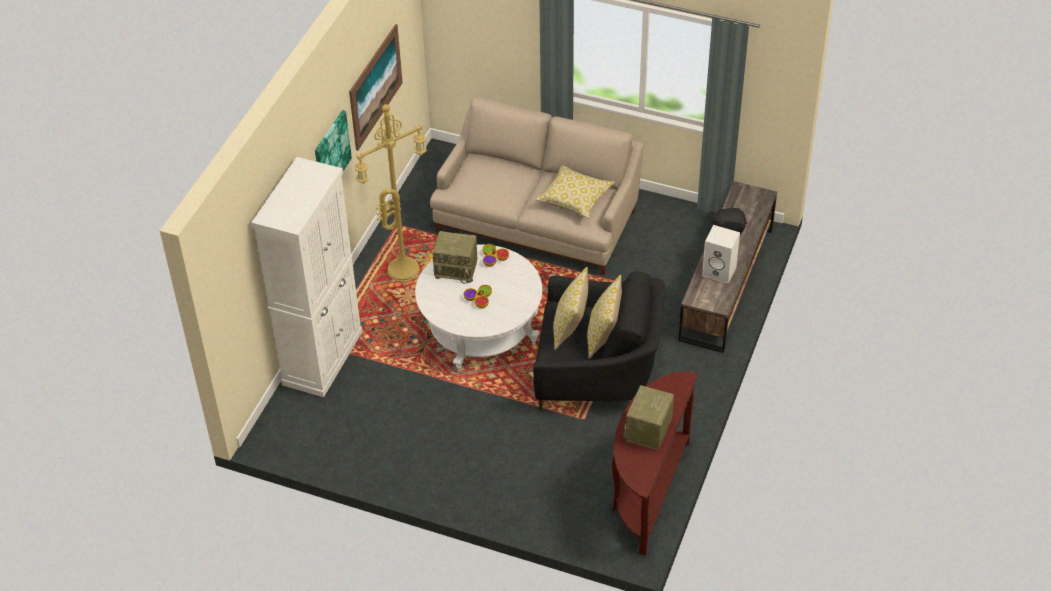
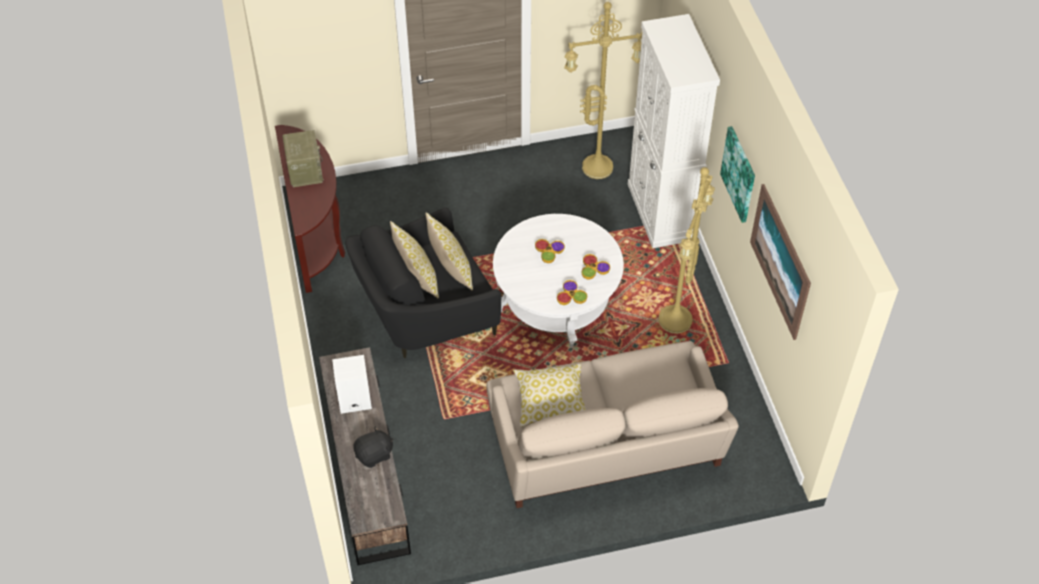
camera: 145 degrees right, 5 degrees up
(331, 428) = (598, 166): none -> yellow floor lamp
(457, 269) = (593, 270): radio -> bowl

